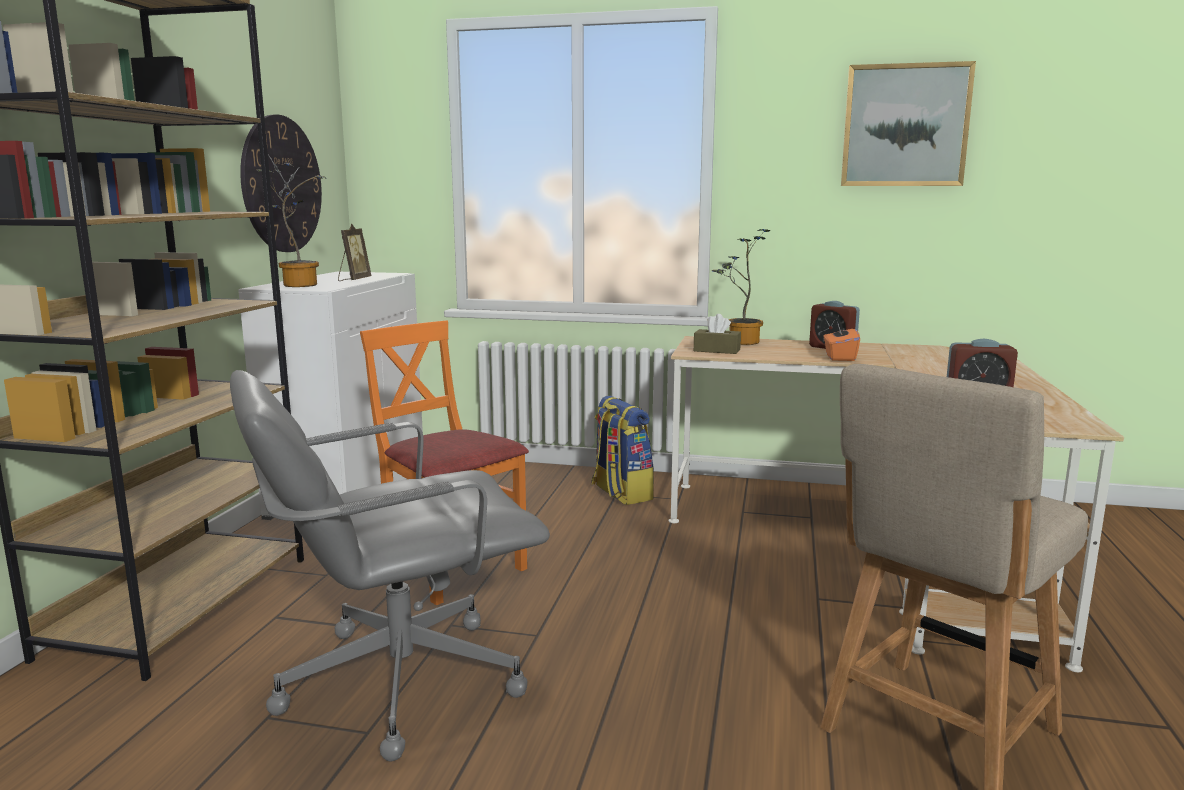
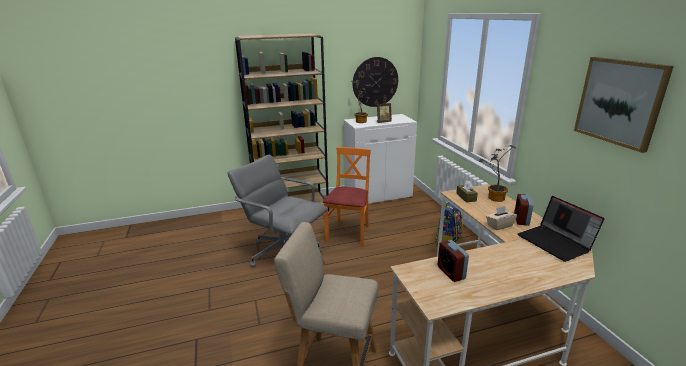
camera: 60 degrees right, 10 degrees up
(839, 357) = (499, 225): orange tissue box -> beige tissue box
(917, 351) = (556, 243): none -> laptop

